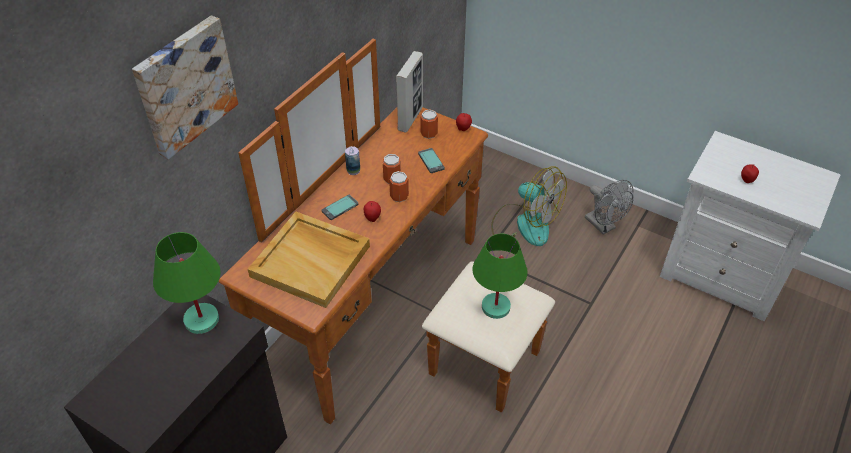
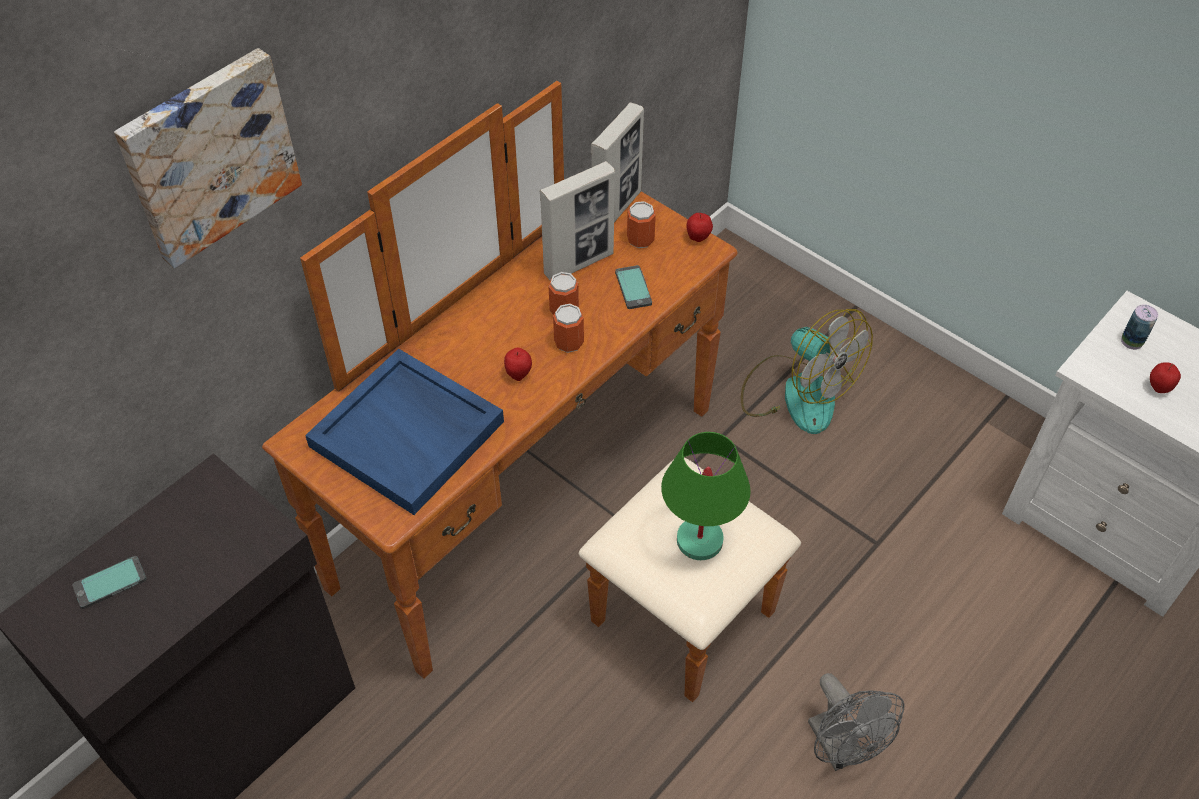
camera: 10 degrees right, 5 degrees up
(202, 320) = (218, 512): green table lamp -> none
(312, 261) = (409, 434): beige tray -> blue tray
(340, 208) = (471, 350): phone -> phone (110, 583)
(353, 170) = (506, 289): can -> can (1131, 341)
(395, 151) = (579, 263): none -> picture frame
(603, 226) = (927, 414): grey fan -> grey fan (841, 749)

